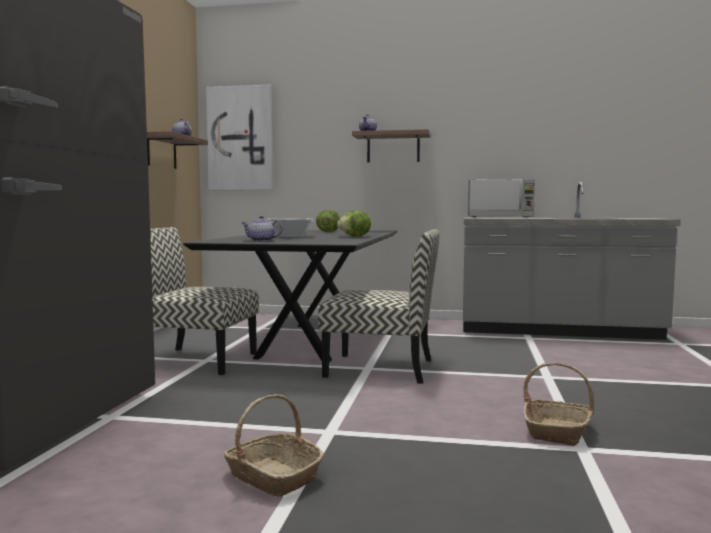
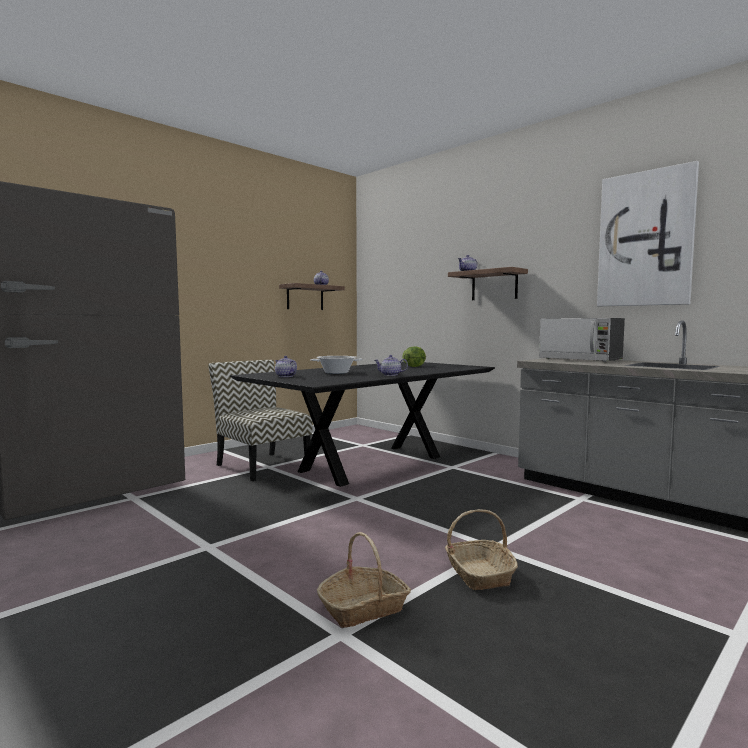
camera: 35 degrees right, 0 degrees up
(240, 138) = (381, 282): picture -> picture (645, 239)
(272, 477) = (104, 570): basket -> basket (478, 573)
(355, 236) = (390, 375): lettuce -> teapot
(382, 368) = (367, 501): chair -> none

